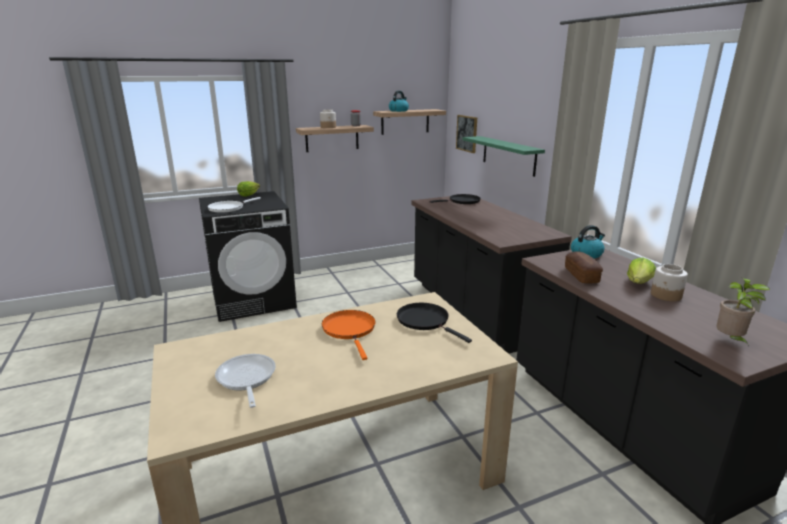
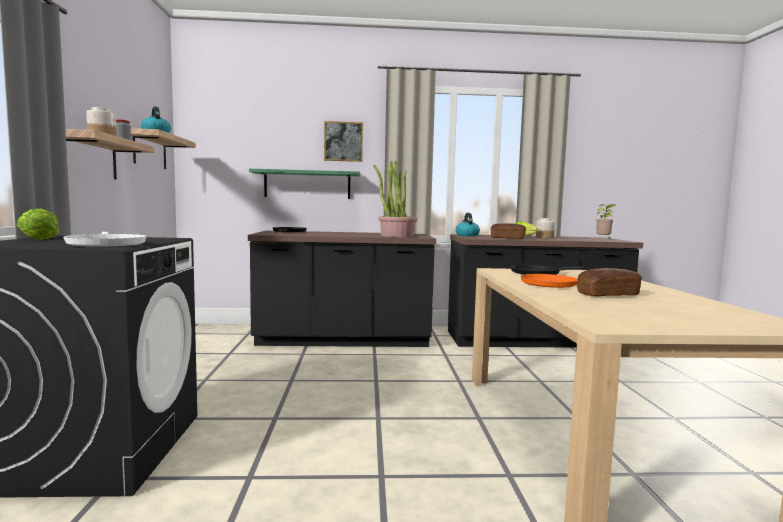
camera: 70 degrees left, 15 degrees down
(246, 379) = (667, 308): frying pan -> none
(305, 355) = (608, 294): none -> bread
(467, 133) = (226, 169): picture -> picture (343, 141)
(498, 232) = (396, 236): none -> potted plant

